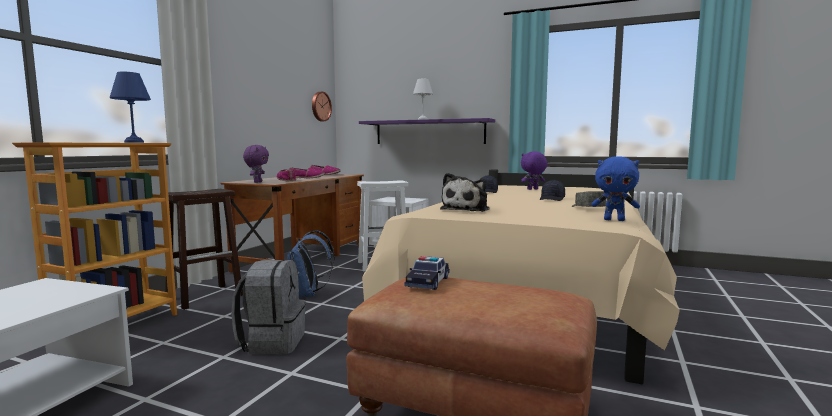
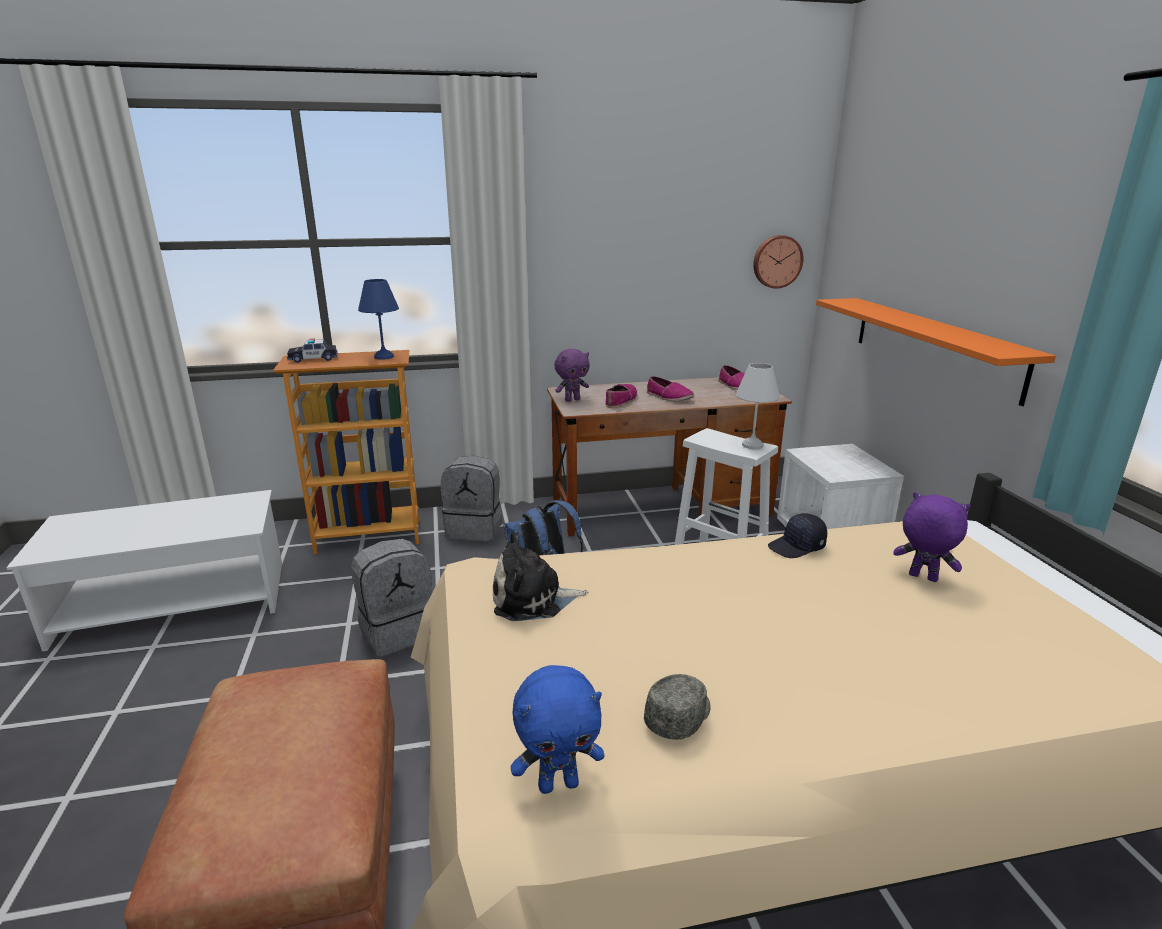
camera: 55 degrees right, 15 degrees up
(205, 296) = (475, 529): brown stool -> grey backpack
(422, 119) = (906, 321): white table lamp -> white table lamp (751, 445)
(428, 282) = (304, 692): toy car -> toy car (313, 359)
(429, 132) = (933, 345): purple shelf -> orange shelf
(552, 199) = (773, 642): black cap -> none
(614, 220) = (558, 784): blue plush toy -> blue plush toy turned 90 degrees counterclockwise

